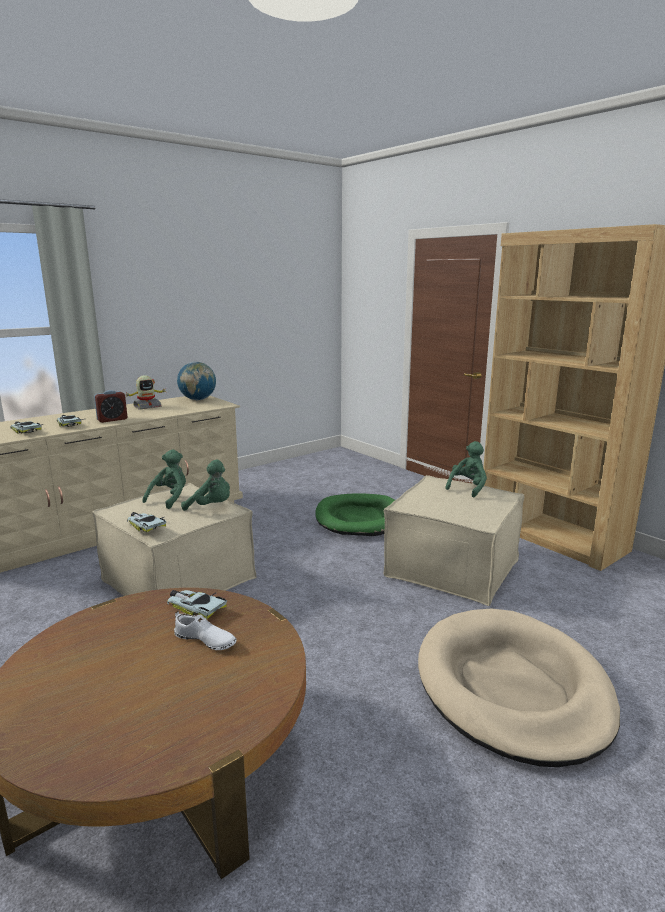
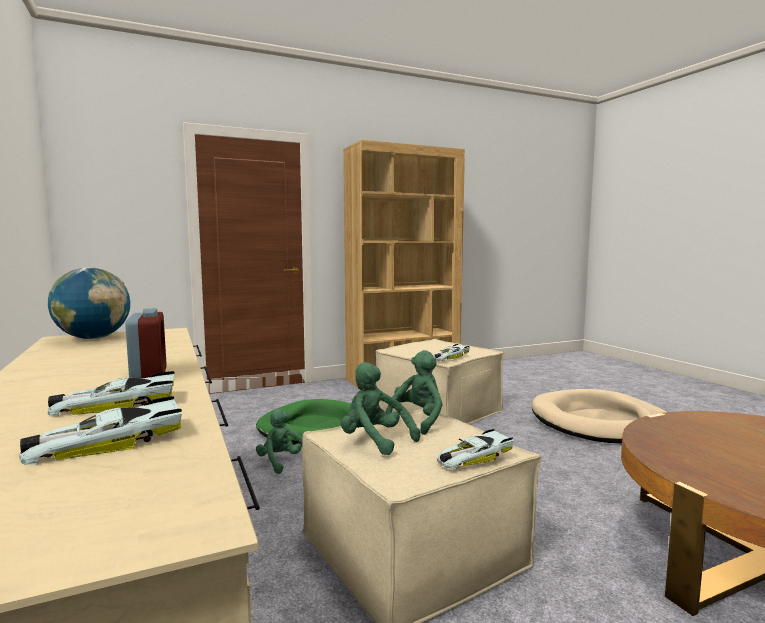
camera: 75 degrees left, 10 degrees down
(147, 407) = (76, 359): toy robot -> none
(196, 606) = (665, 441): toy car -> toy car (449, 356)
(205, 640) = (722, 439): white shoe -> none
(468, 488) = (419, 344): green plush toy -> green plush toy (282, 462)

